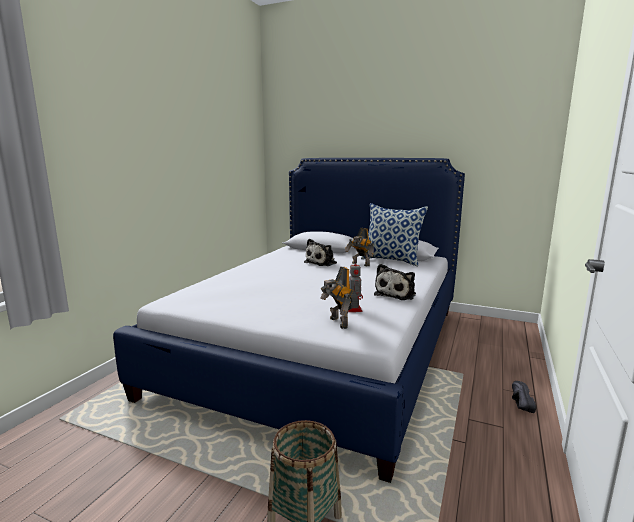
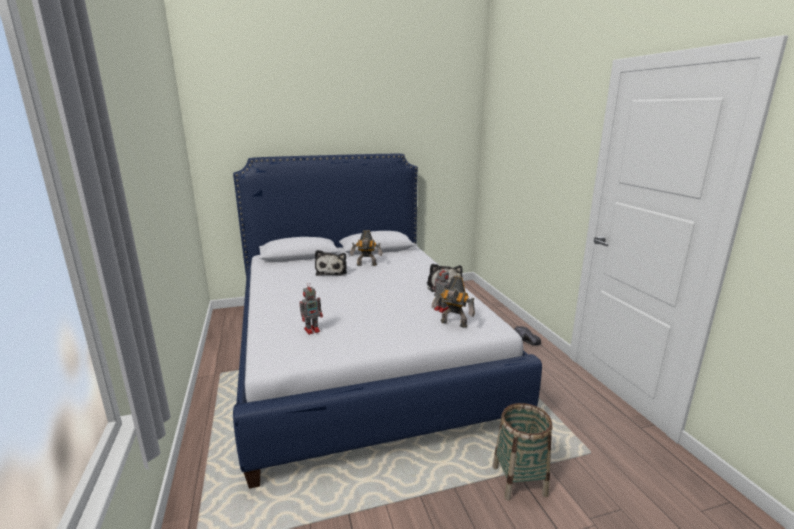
camera: 40 degrees left, 5 degrees up
(223, 292) = (312, 330): none -> toy robot
(392, 260) = (383, 255): pillow -> none

